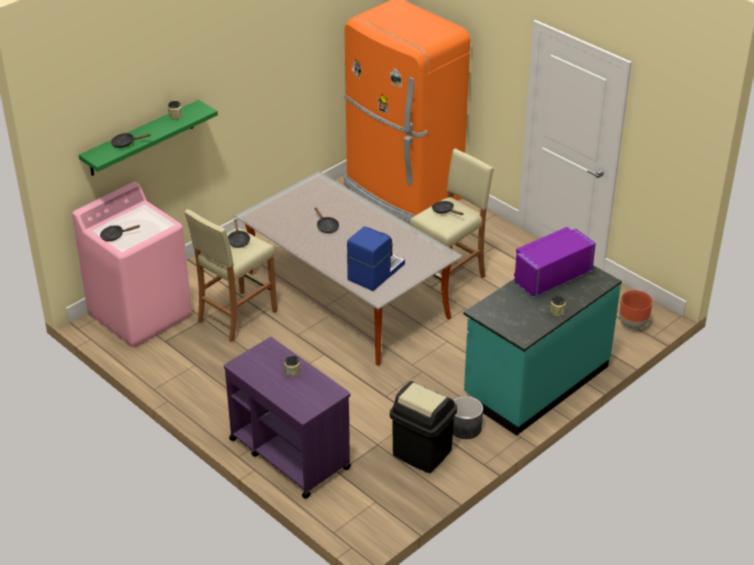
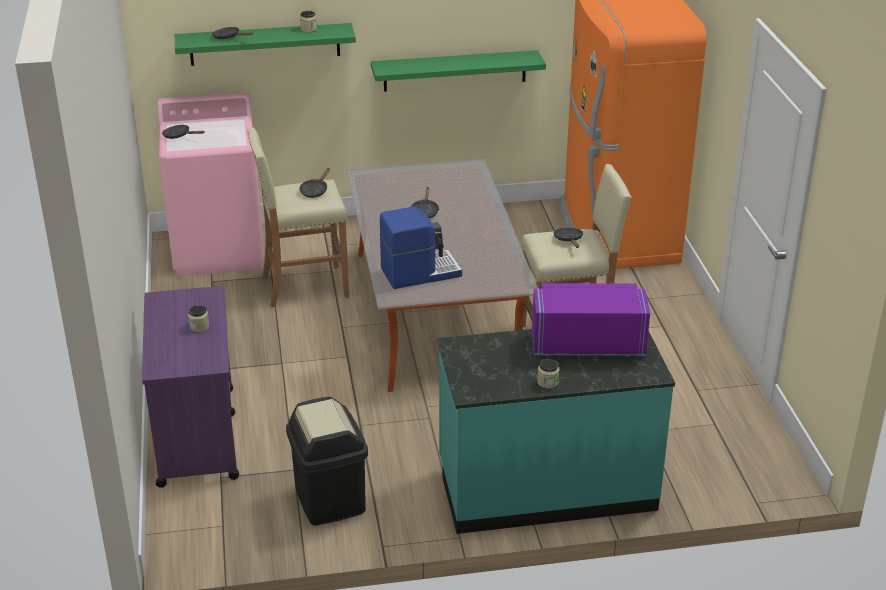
camera: 35 degrees right, 5 degrees down
(267, 110) = (455, 70): none -> green shelf
(465, 428) = (407, 498): grey planter -> none
(633, 324) = (746, 477): brown planter -> none

